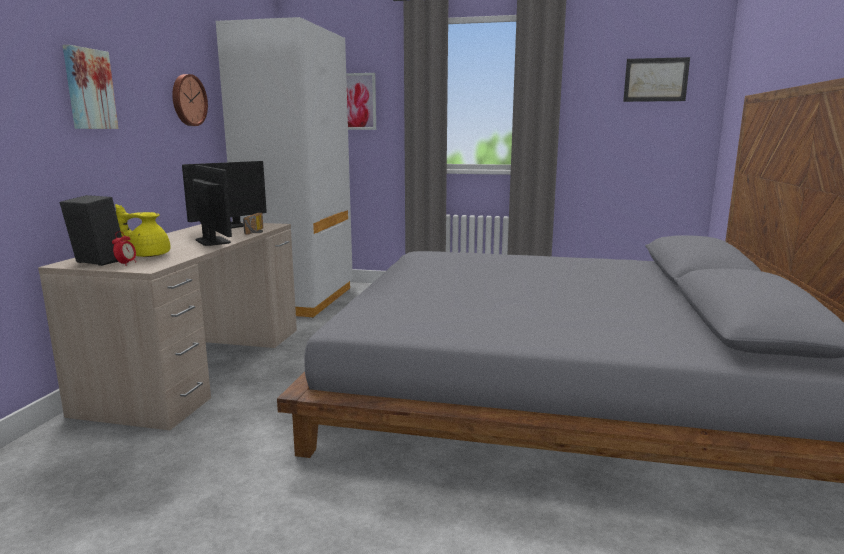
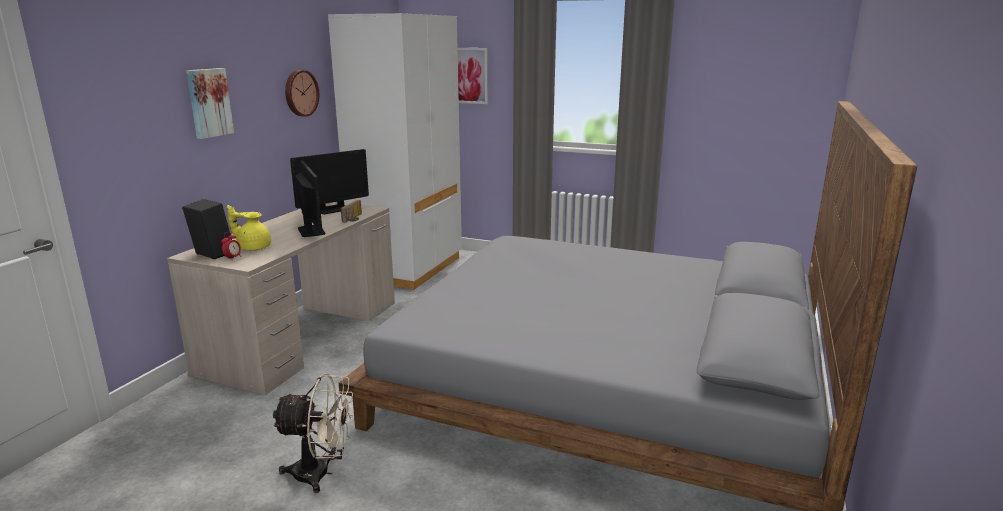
camera: 10 degrees right, 5 degrees up
(268, 512) = (321, 474): none -> beige fan
(655, 80) = (771, 64): picture -> none

